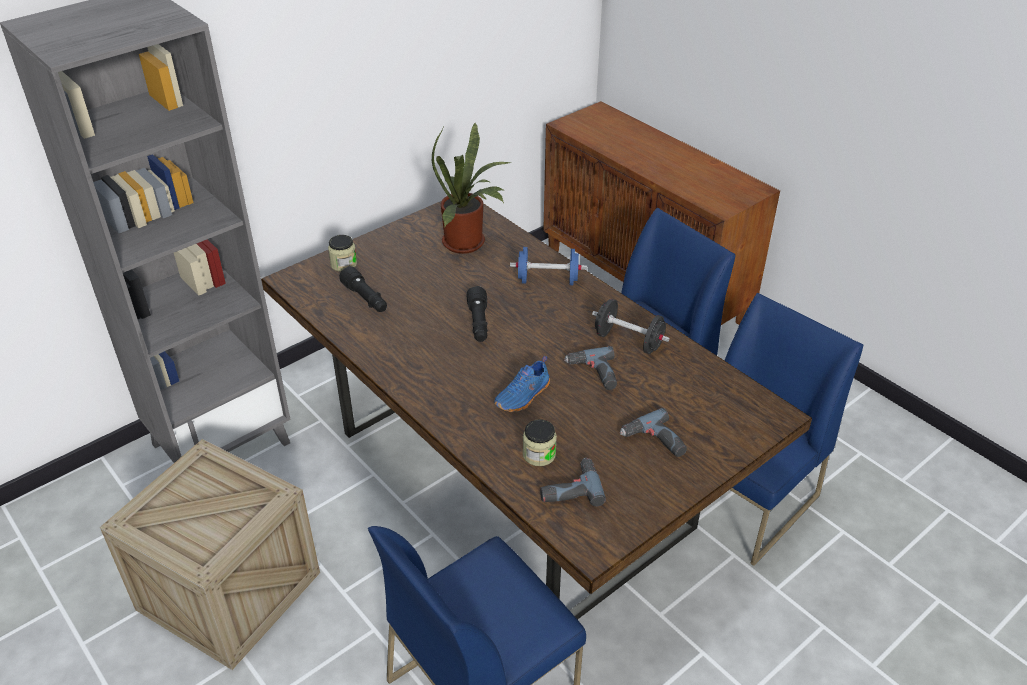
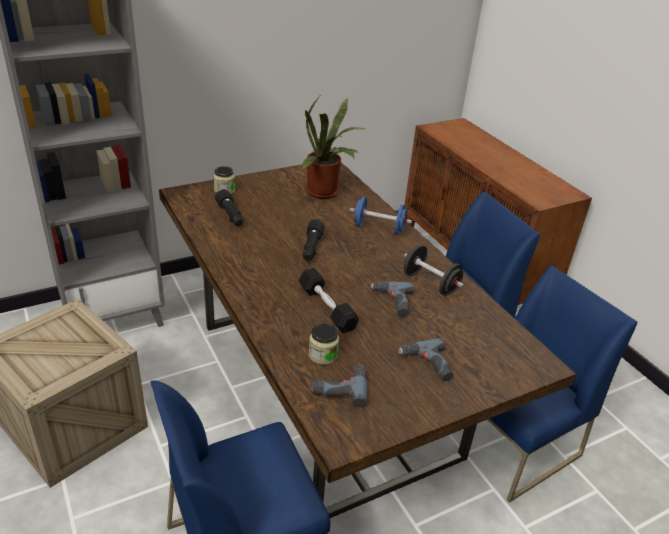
camera: 10 degrees right, 5 degrees down
(523, 396) = (327, 308): blue shoe -> black dumbbell

